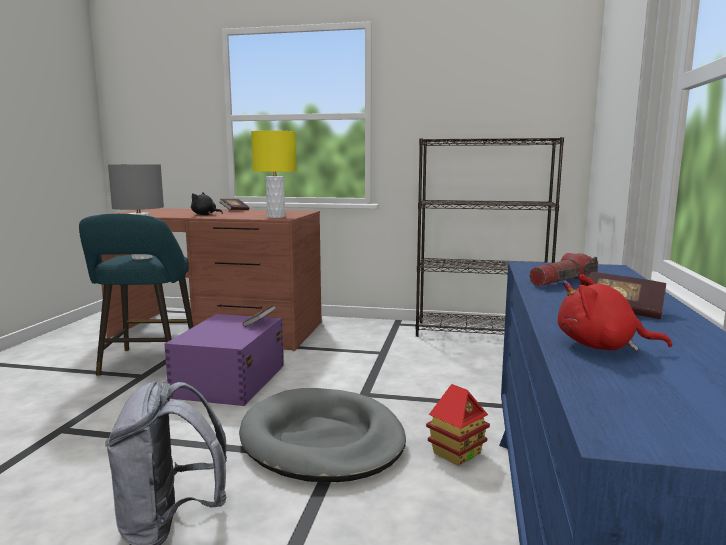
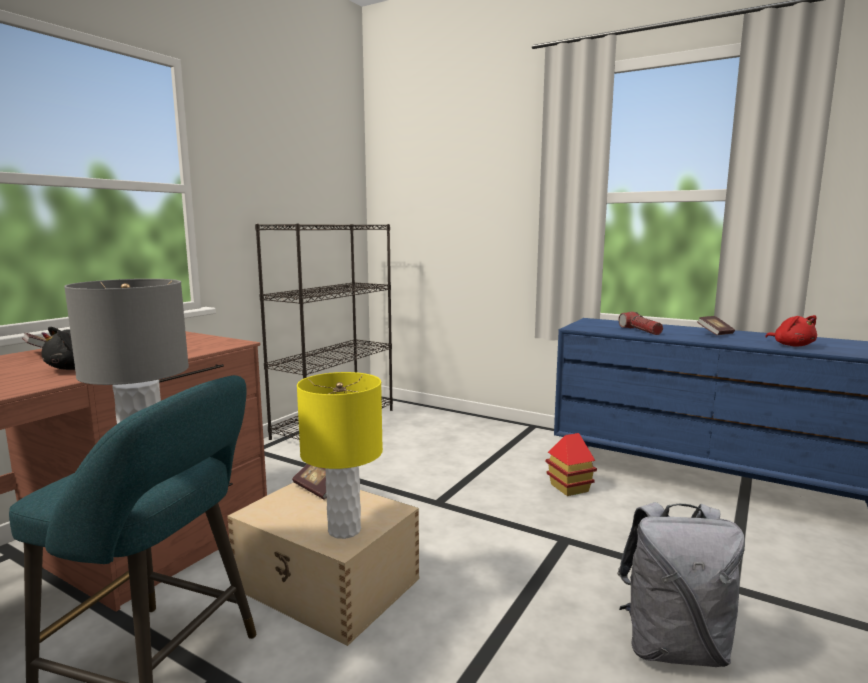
camera: 70 degrees left, 0 degrees up
(229, 381) = (328, 584): purple storage box -> beige storage box
(276, 217) = (209, 344): yellow table lamp -> yellow table lamp (345, 530)
(322, 440) = (528, 540): grey dog bed -> none
(601, 346) = (792, 345): red plush toy -> red plush toy turned 60 degrees counterclockwise

